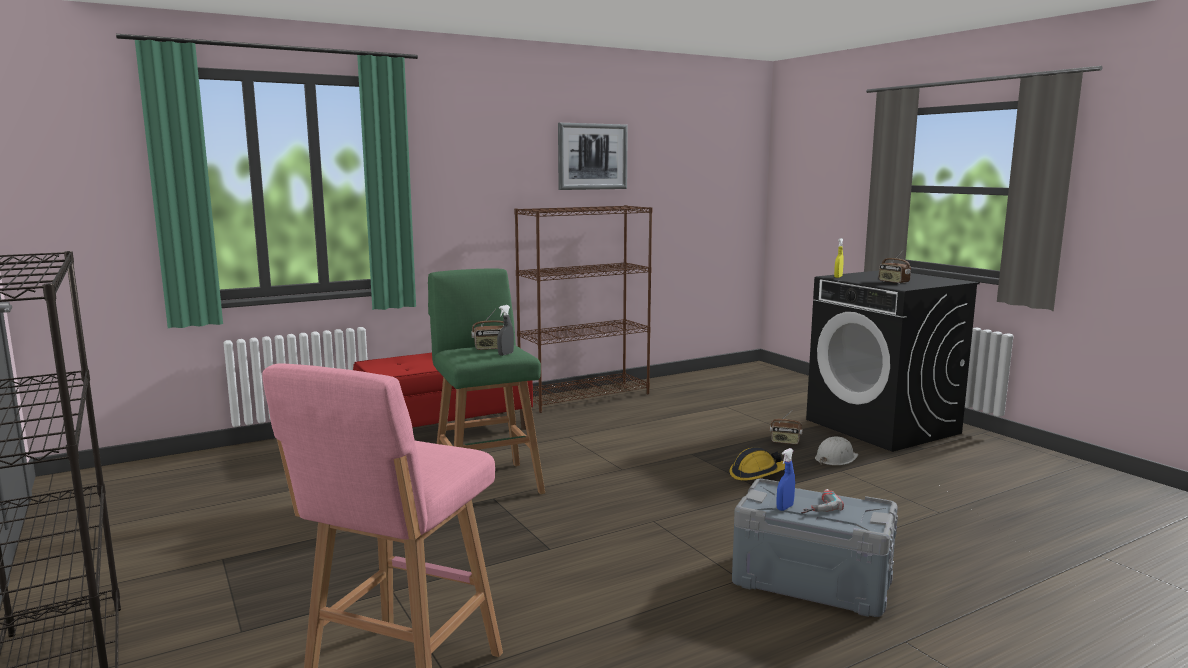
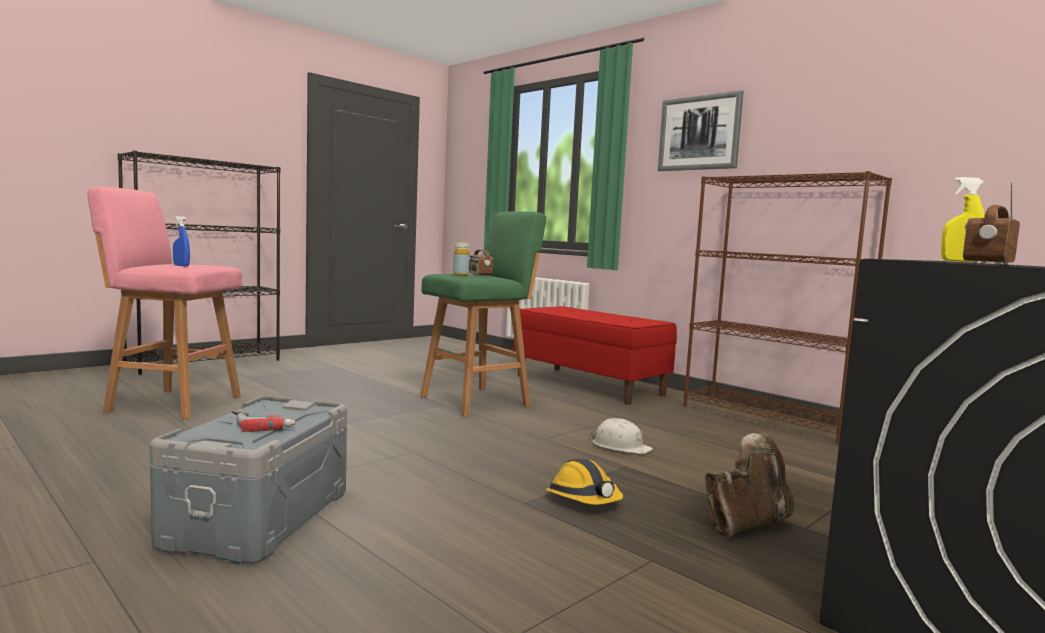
camera: 75 degrees right, 5 degrees down
(505, 354) = (460, 275): grey spray bottle -> yellow bottle
(592, 156) = (845, 114): picture -> picture (699, 133)
(785, 442) = (746, 523): radio -> brown boot
(785, 507) = (261, 413): blue spray bottle -> blue spray bottle (181, 265)
(835, 458) = (709, 560): white hard hat -> white hard hat (620, 446)

